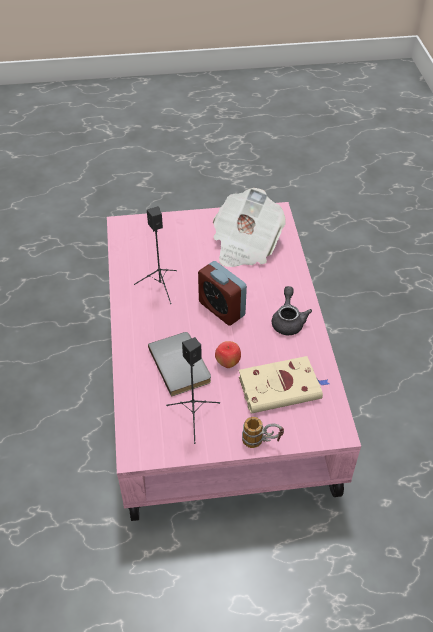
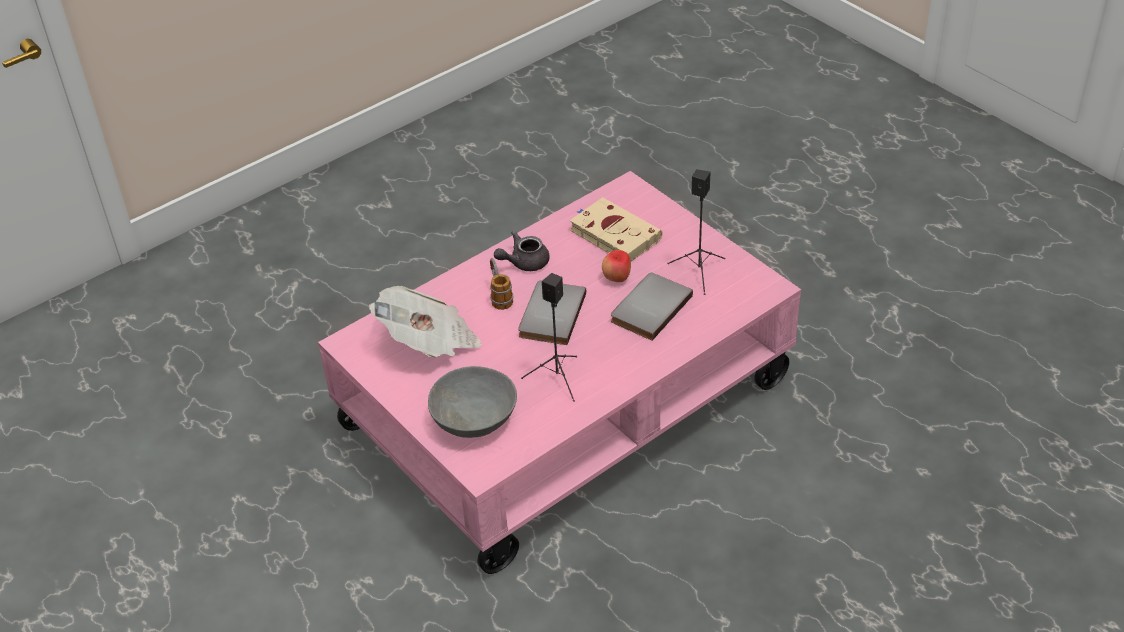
camera: 120 degrees left, 5 degrees down
(161, 238) = (475, 420): none -> grey bowl
(221, 309) = (549, 315): alarm clock -> grey book
(261, 441) = (682, 222): mug -> mug (499, 296)

